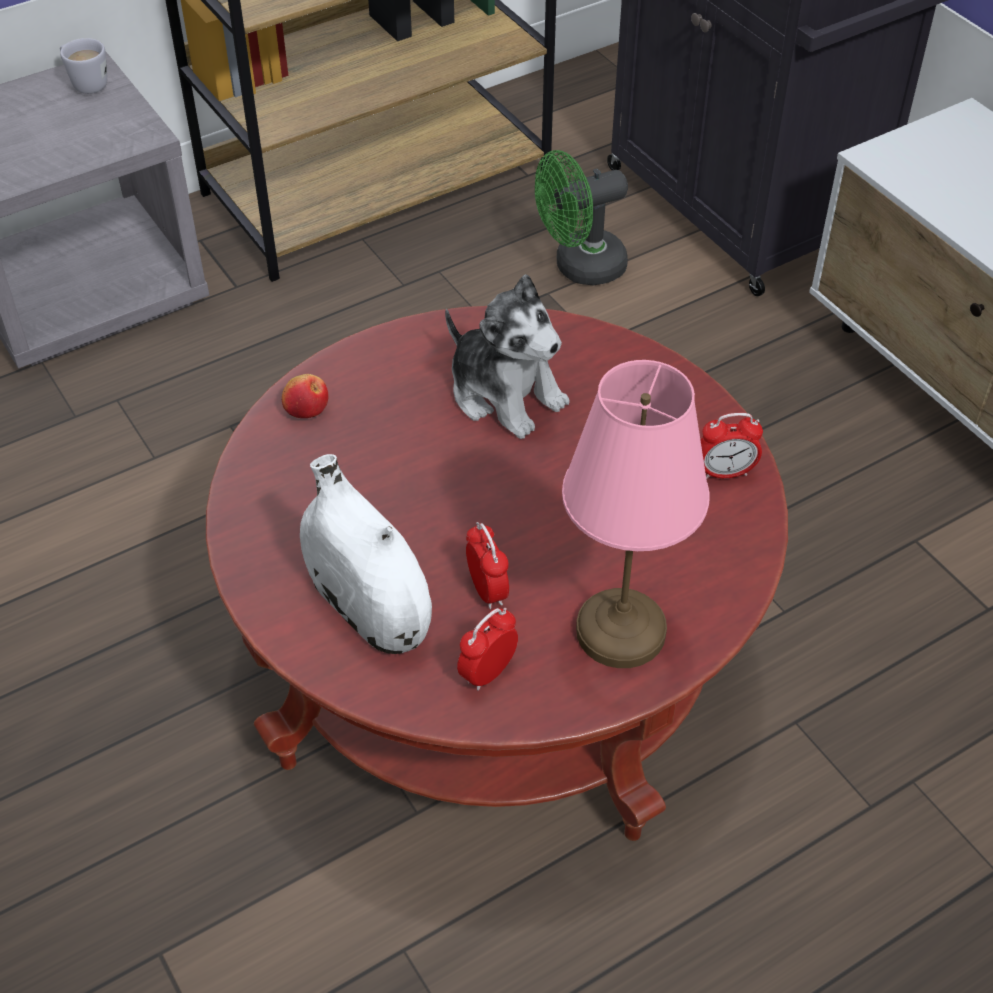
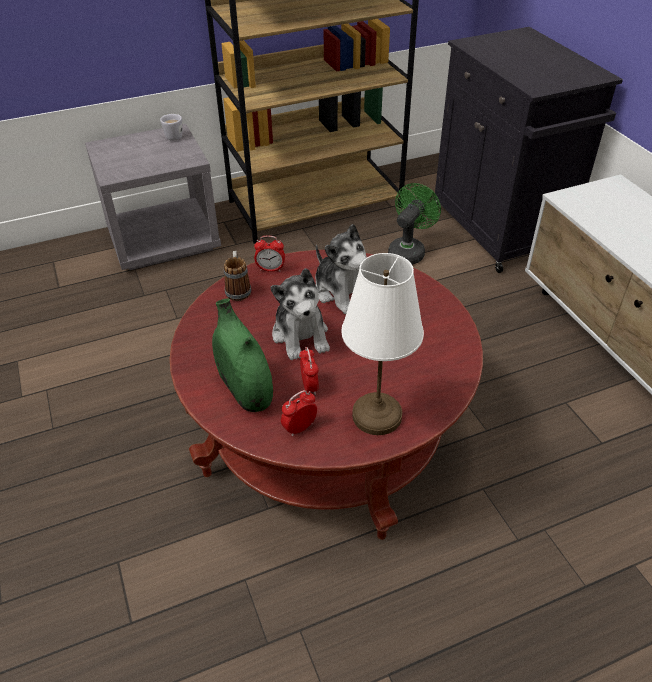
camera: 10 degrees right, 5 degrees down
(306, 409) = (238, 289): apple -> mug
(368, 608) = (244, 388): white vase -> green vase
(448, 491) = (301, 335): none -> plush toy
(579, 267) = (408, 251): green fan -> green fan turned 135 degrees clockwise
(622, 632) = (378, 416): pink table lamp -> white table lamp
(725, 472) = (451, 342): alarm clock -> alarm clock (270, 269)

